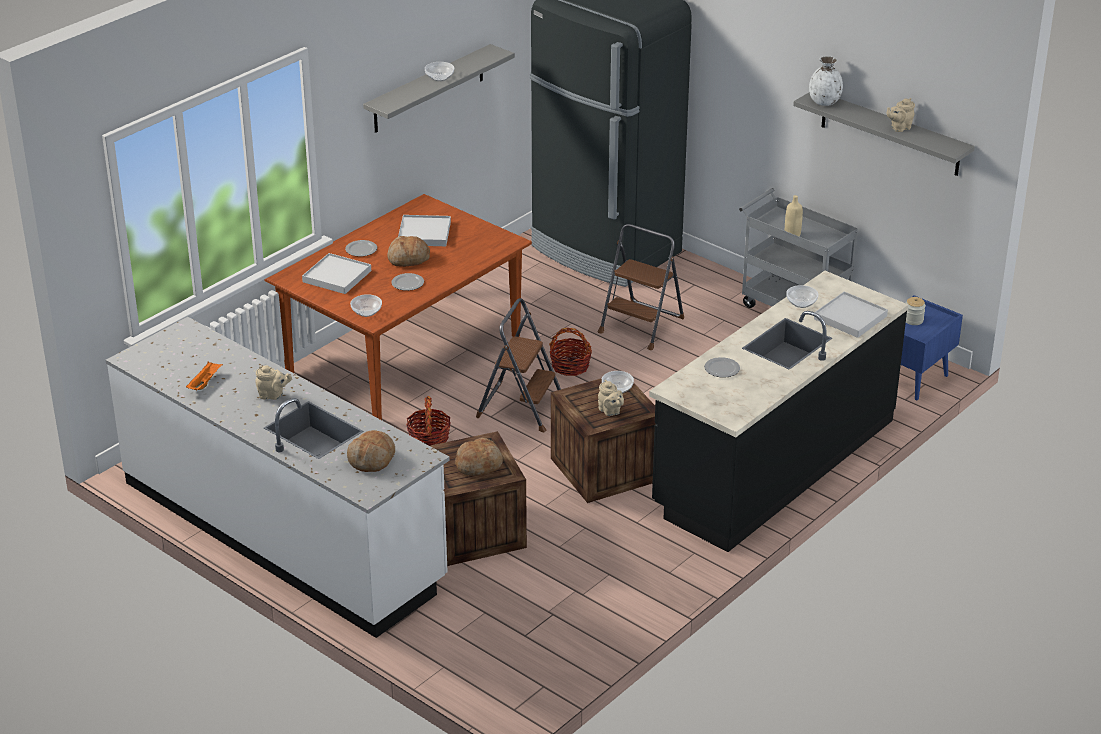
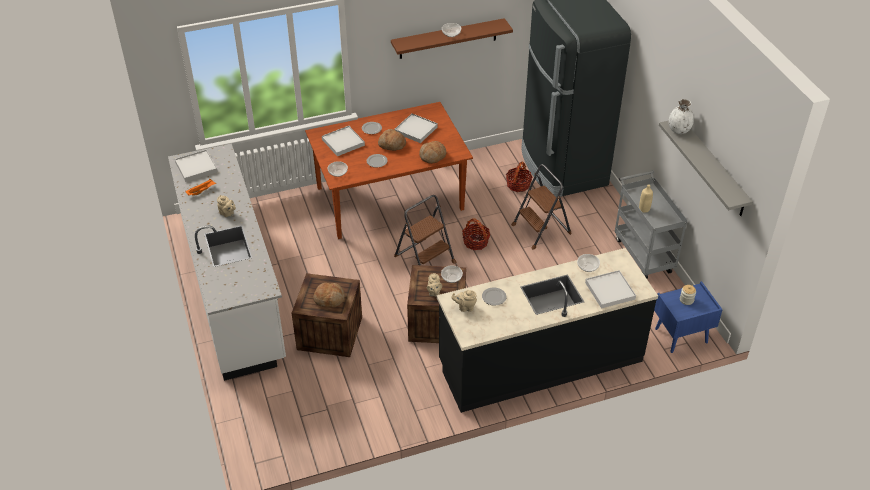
camera: 30 degrees right, 10 degrees up
(165, 359) = (196, 167): none -> white tray
(372, 459) = (239, 279): bread -> bread (433, 156)
(429, 89) = (448, 39): grey shelf -> brown shelf
(429, 438) = (357, 260): basket -> basket (518, 185)
(899, 128) = (712, 168): beige teapot -> beige teapot (465, 307)

